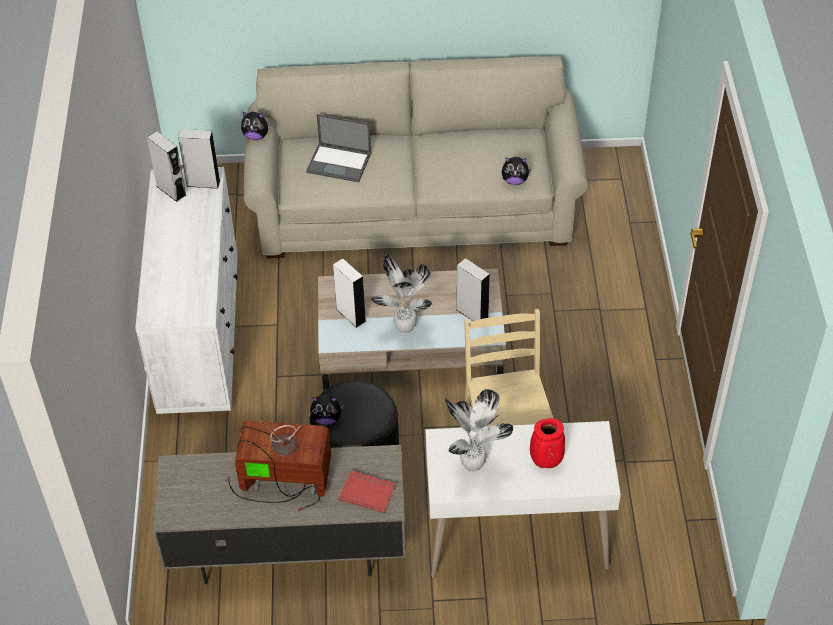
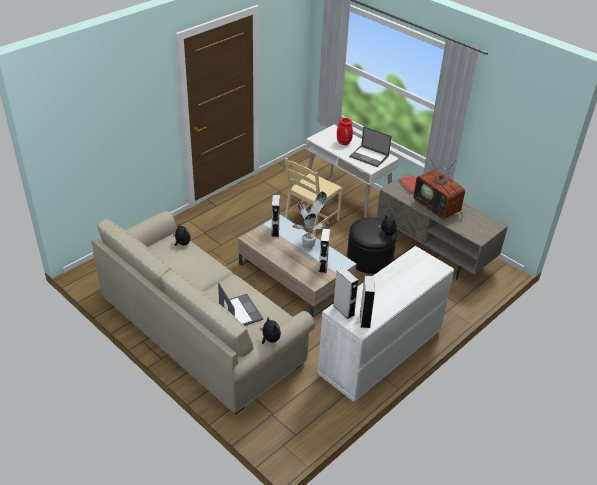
camera: 135 degrees left, 10 degrees down
(474, 466) = (369, 156): potted plant -> laptop

